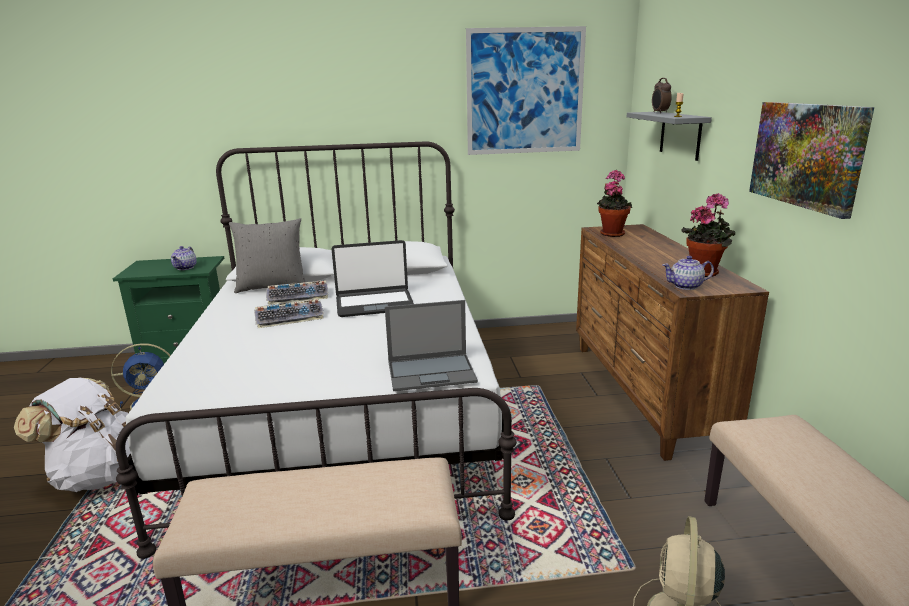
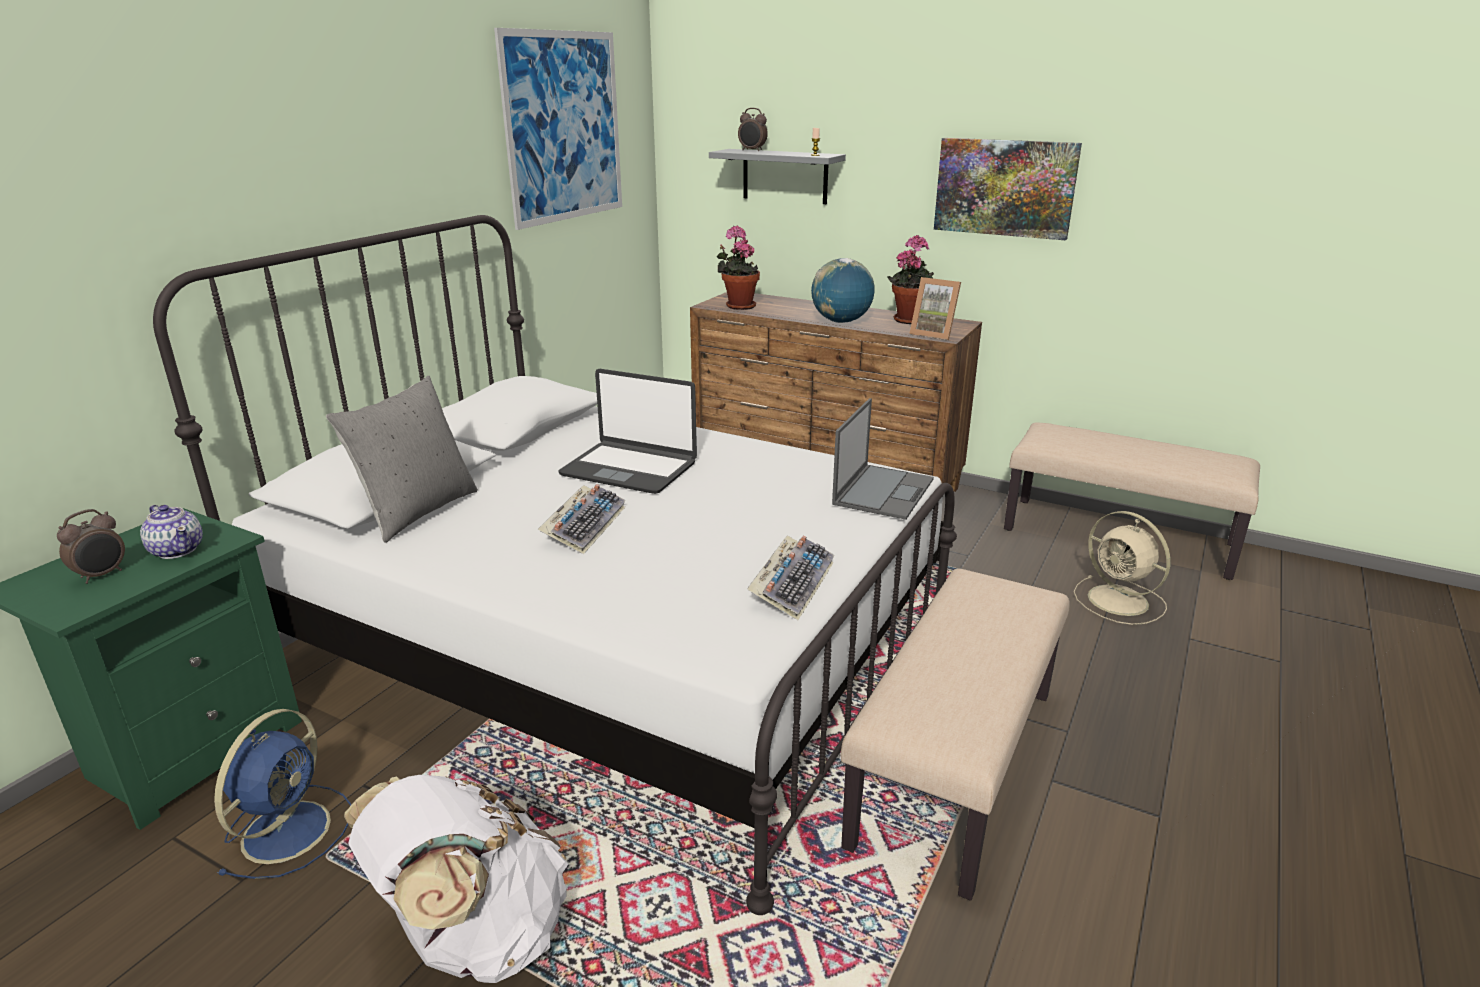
camera: 55 degrees left, 5 degrees up
(158, 267) = (102, 575): none -> alarm clock
(299, 297) = (506, 503): keyboard -> keyboard (792, 584)
(374, 304) = (629, 469): laptop -> laptop turned 90 degrees clockwise
(644, 259) = (841, 322): none -> globe
(686, 286) = (934, 334): teapot -> picture frame

